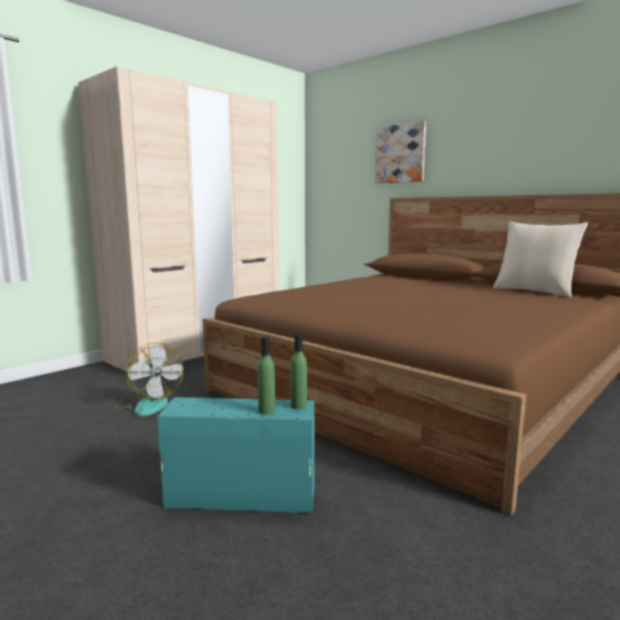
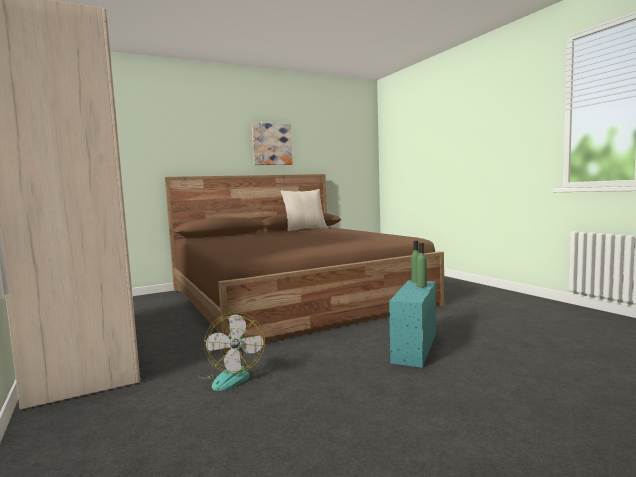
camera: 70 degrees left, 5 degrees down
(148, 404) = (231, 376): fan -> fan turned 90 degrees clockwise
(400, 154) = (166, 141): picture -> picture (271, 144)

